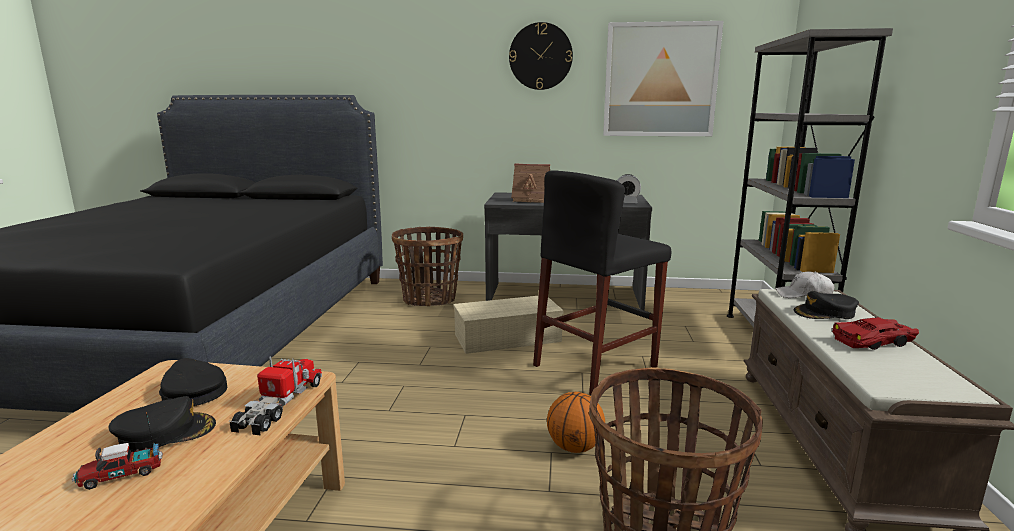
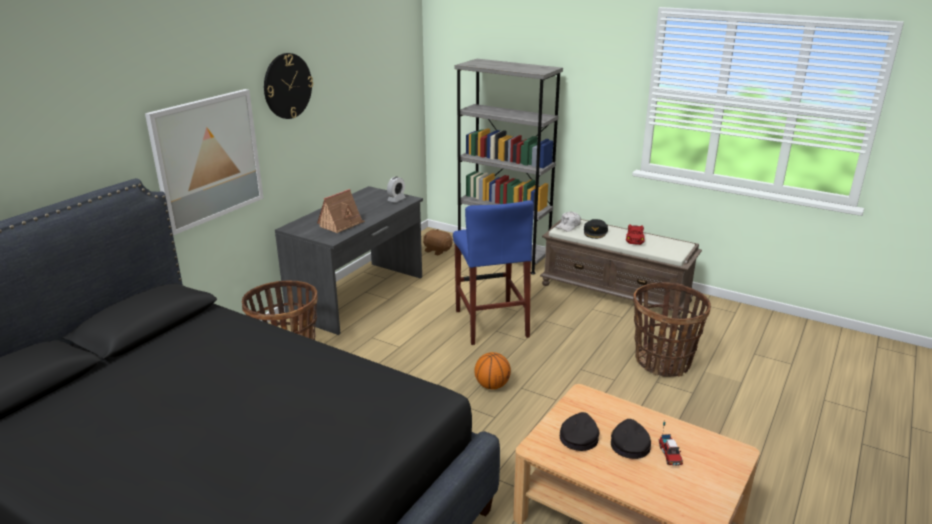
camera: 65 degrees left, 10 degrees up
(192, 392) = (579, 436): black cap -> black cap turned 135 degrees clockwise
(280, 405) = (612, 404): toy truck -> none
(506, 338) = (417, 343): beige storage box -> none
(575, 447) = (580, 360): basketball -> basketball (492, 385)
(595, 366) = (491, 323): black stool -> blue stool
(660, 80) = (364, 87): picture -> picture (207, 159)
(716, 305) = (437, 250): none -> brown plush toy

